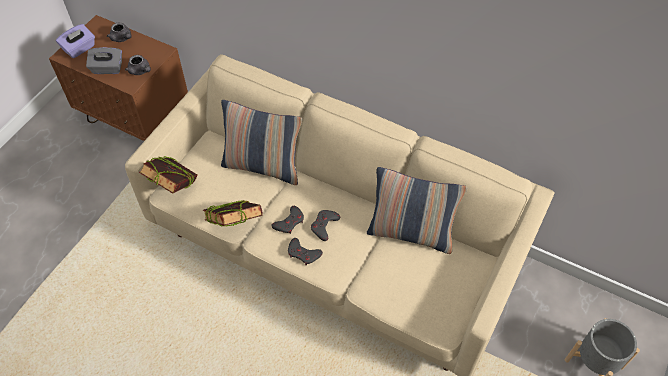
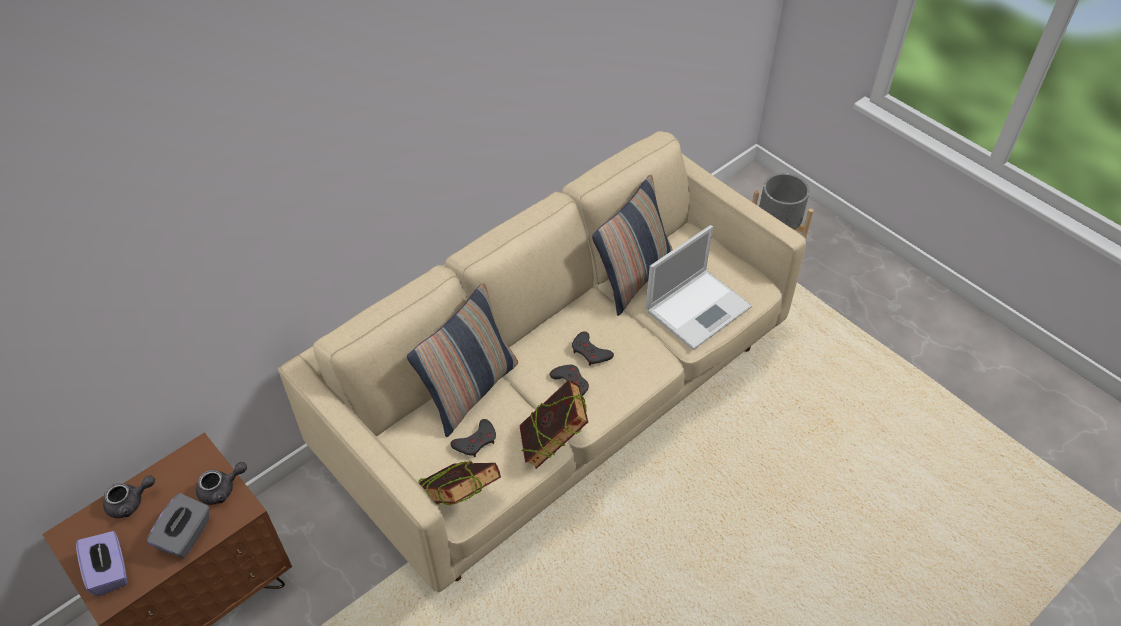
camera: 70 degrees left, 5 degrees down
(303, 254) = (621, 383): grey game controller -> grey game controller (476, 441)
(400, 287) = (699, 307): none -> laptop

